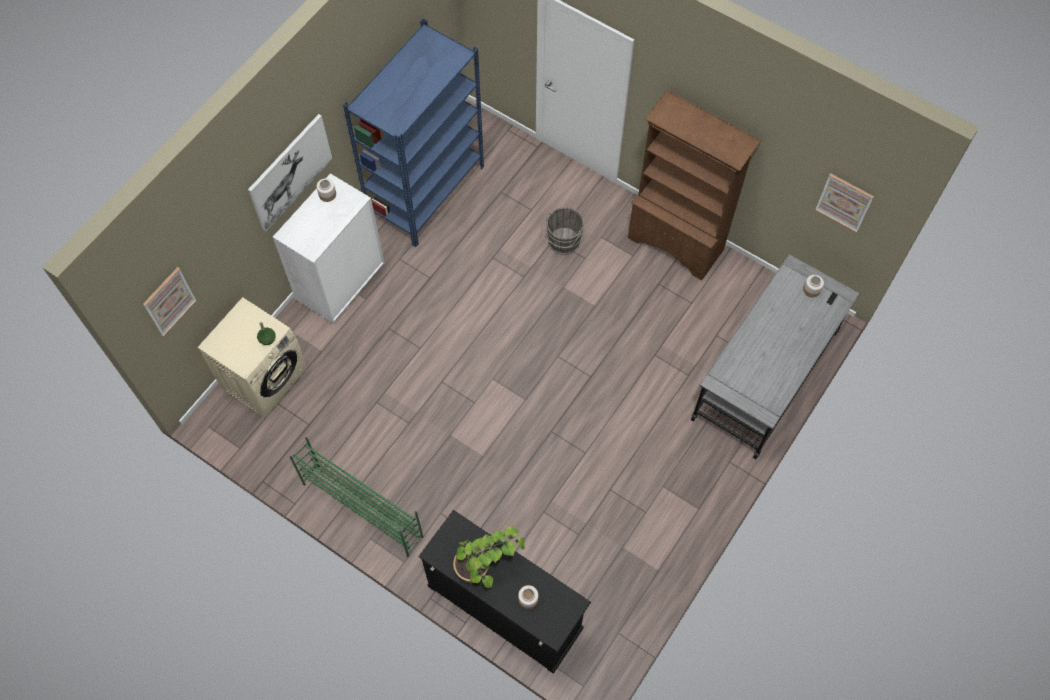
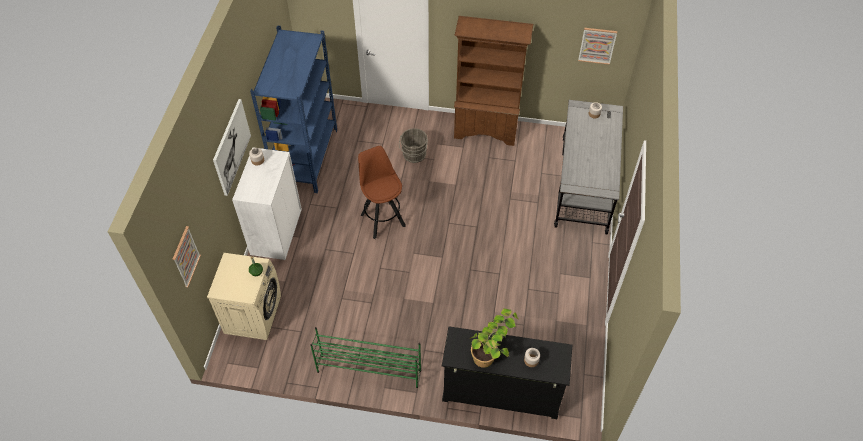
camera: 25 degrees left, 10 degrees down
(478, 316) = (382, 219): none -> brown stool

